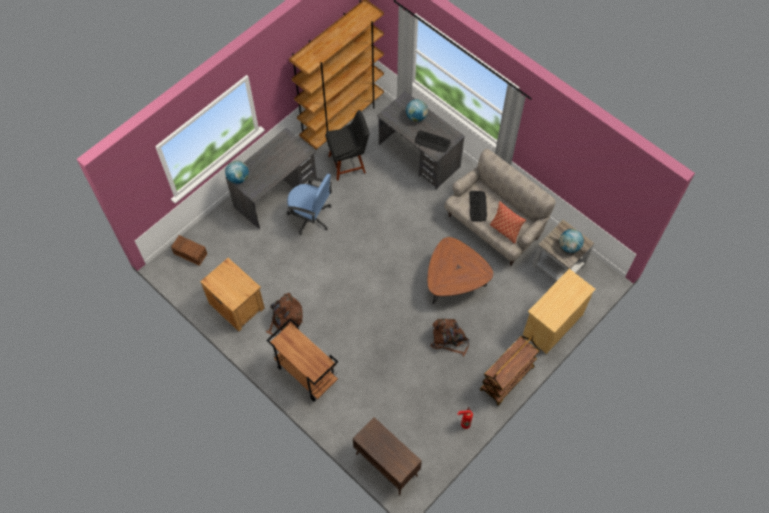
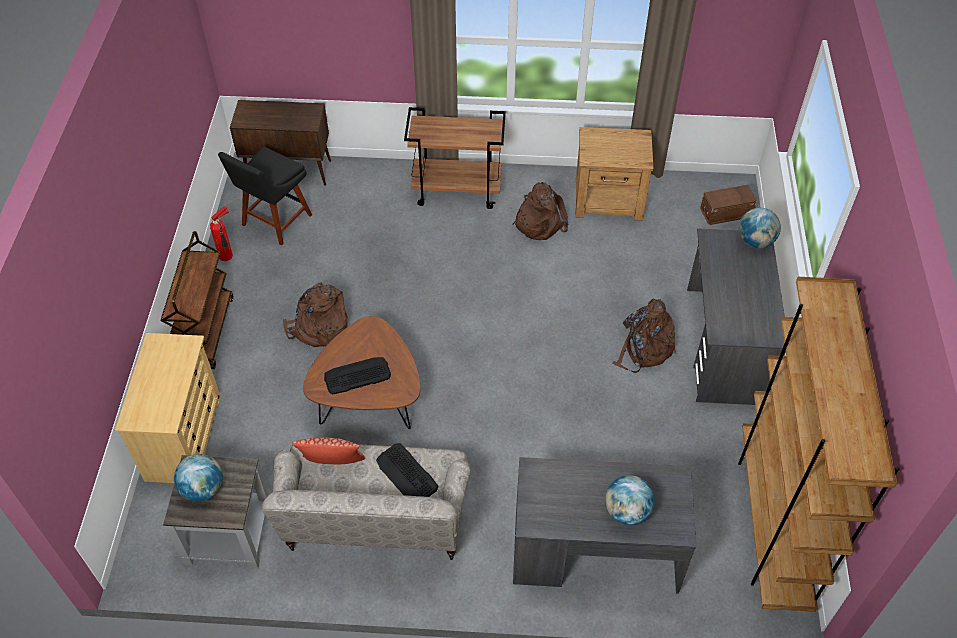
camera: 140 degrees right, 10 degrees down
(311, 217) = (644, 348): blue office chair -> brown backpack
(349, 163) = (681, 459): black chair -> black chair (274, 222)
(432, 142) = (558, 486): keyboard -> keyboard (357, 376)

